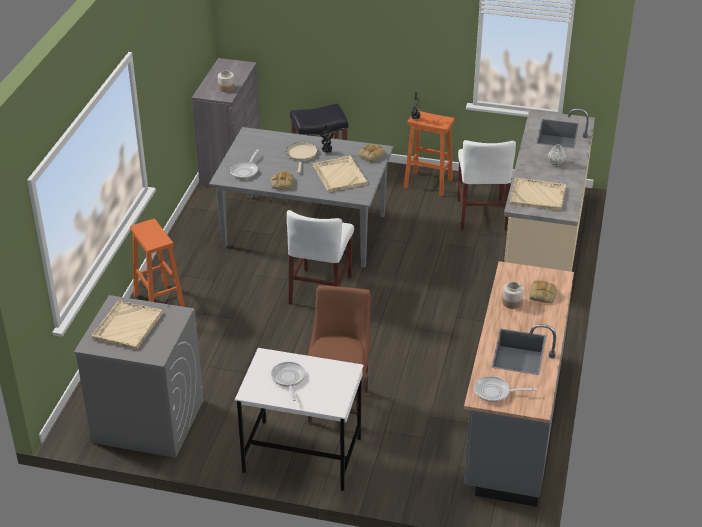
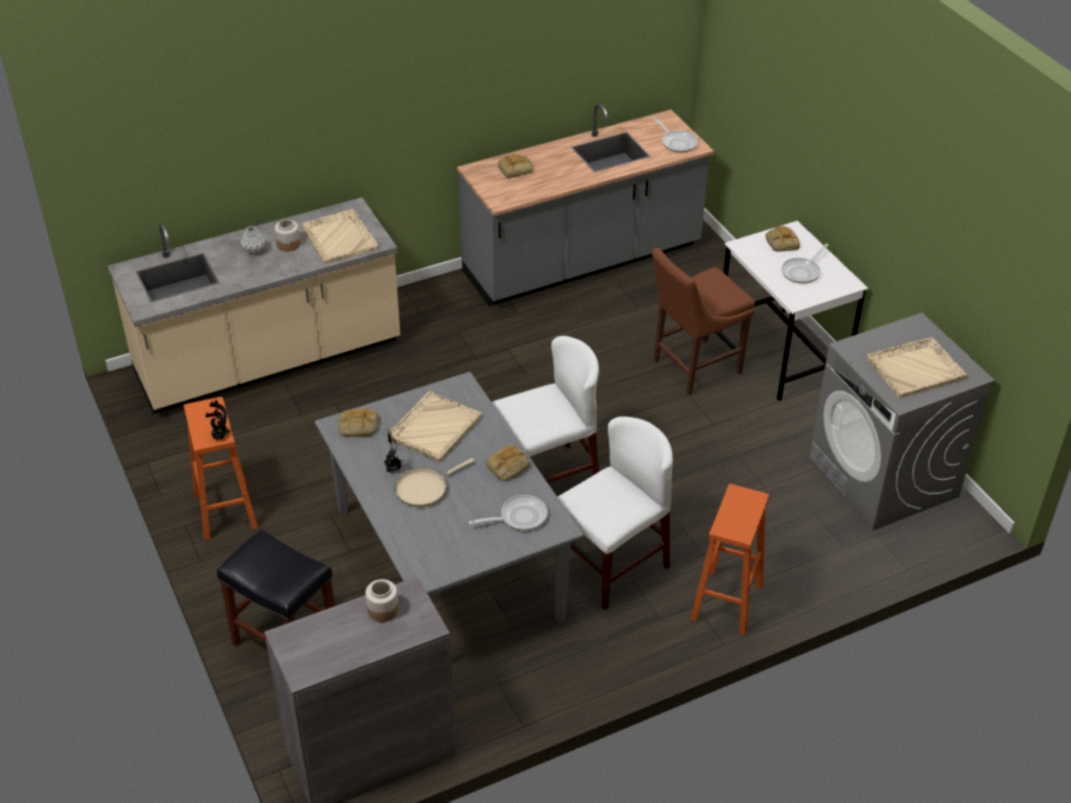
camera: 130 degrees left, 5 degrees up
(330, 391) = (781, 242): none -> bread
(481, 214) = (257, 430): white chair -> white chair (612, 566)
(512, 302) = (548, 180): jar -> jar (288, 244)

